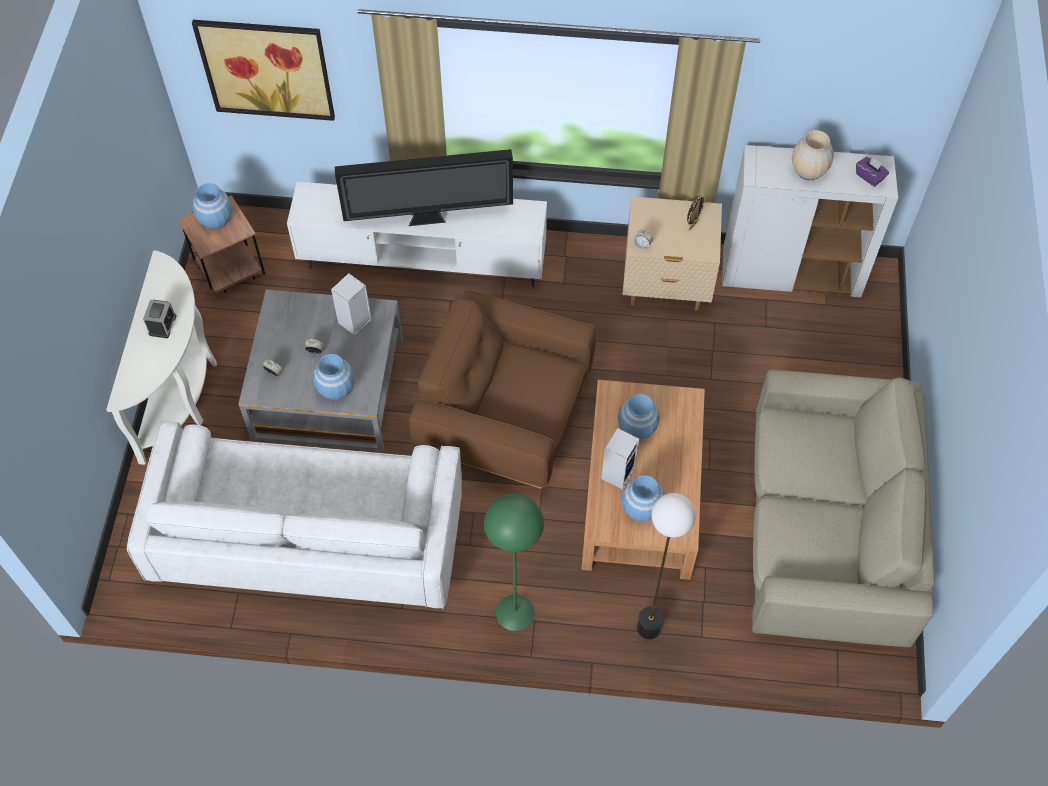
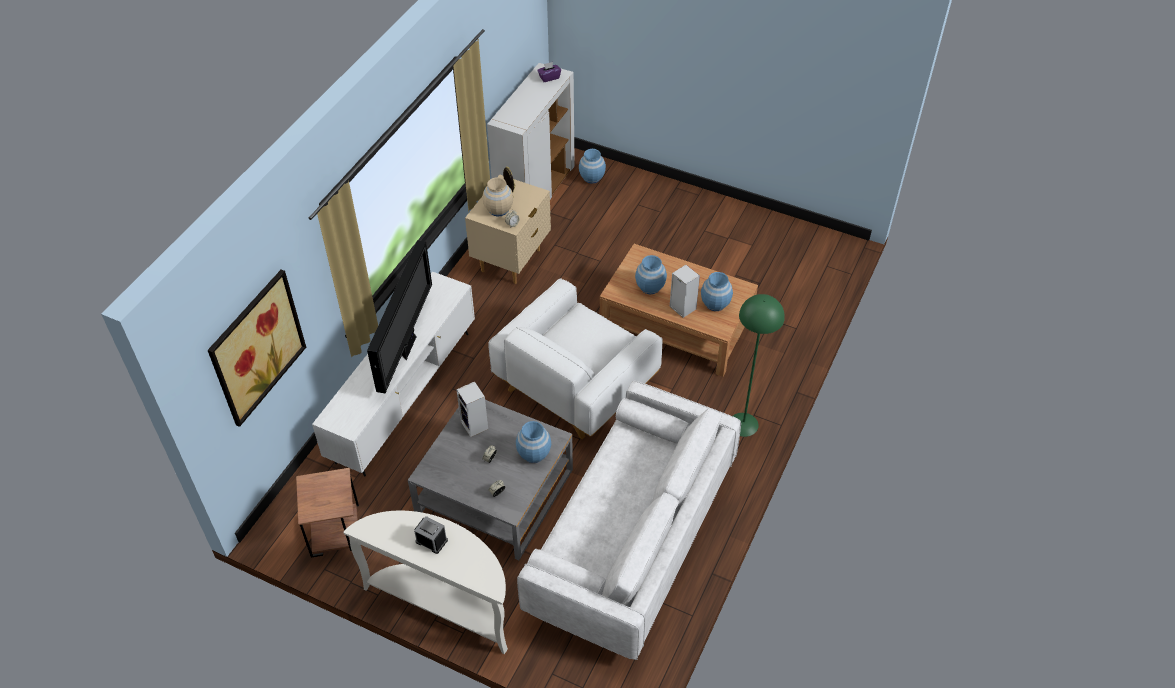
camera: 70 degrees left, 10 degrees down
(216, 219) = (317, 493): blue vase -> blue vase (592, 177)
(505, 415) = (576, 384): brown armchair -> white armchair
(648, 628) = (780, 353): floor lamp -> none
(808, 170) = (527, 102): beige vase -> beige vase (498, 209)
(826, 525) = (737, 241): beige sofa -> none

